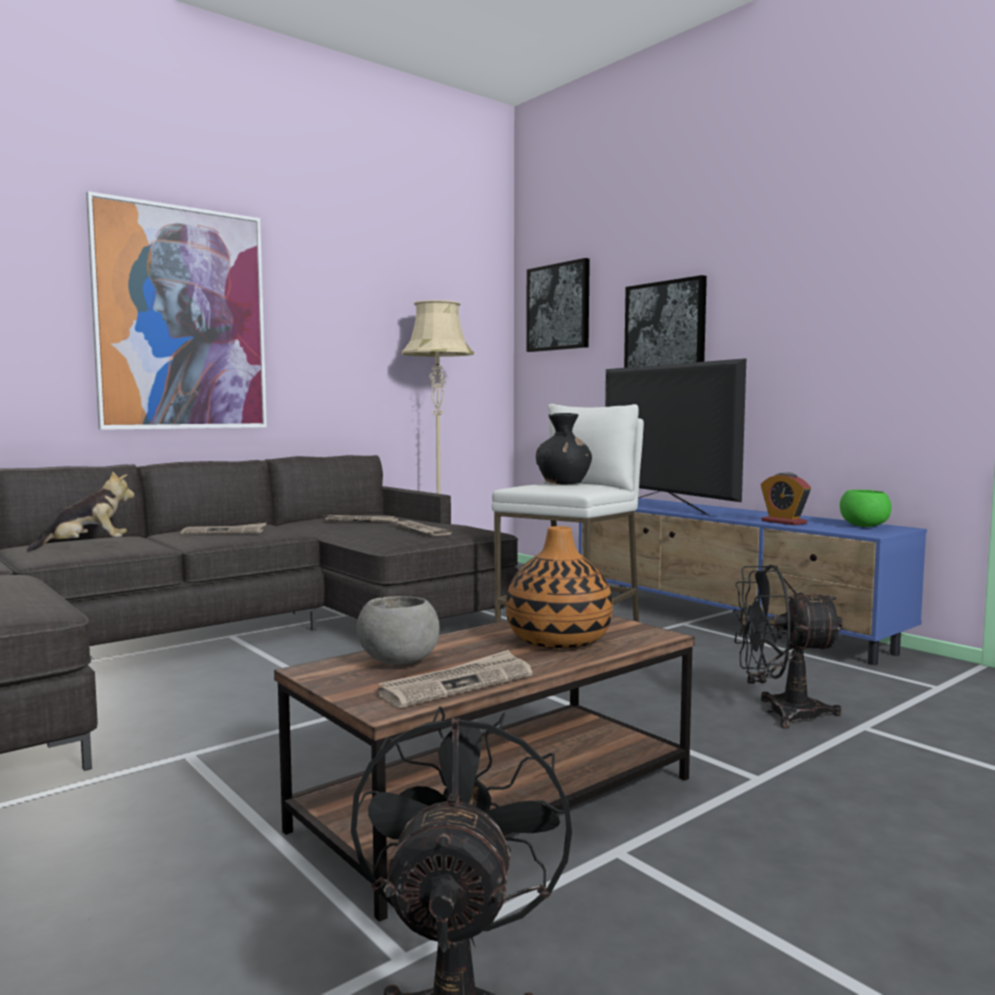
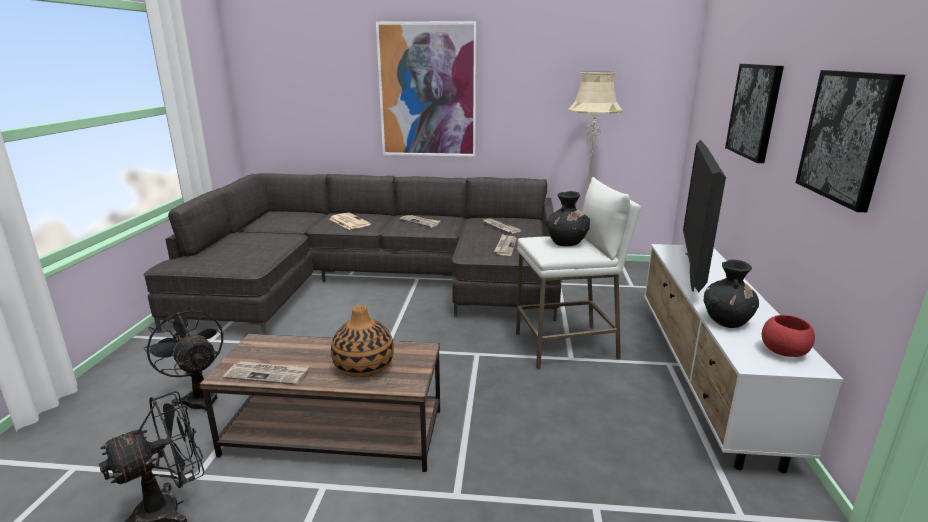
camera: 45 degrees right, 15 degrees up
(87, 547) = (348, 222): plush toy -> newspaper
(398, 662) = (284, 350): grey bowl -> none
(558, 307) = (713, 70): picture -> picture (847, 136)
(727, 622) = (706, 377): blue tv stand -> white tv stand
(780, 713) = (567, 464): black fan -> black fan (199, 397)
(783, 522) = (726, 321): alarm clock -> black vase
(863, 526) = (783, 352): green bowl -> red bowl

